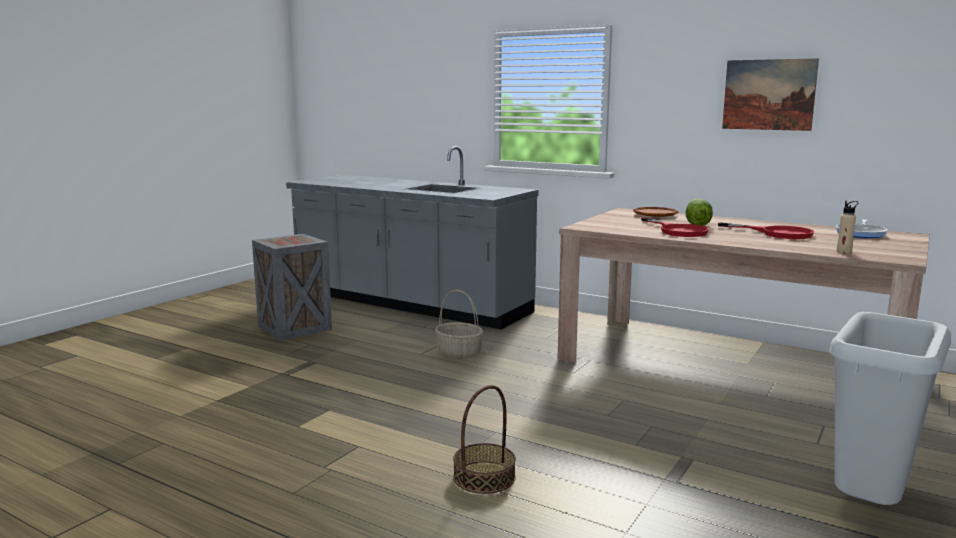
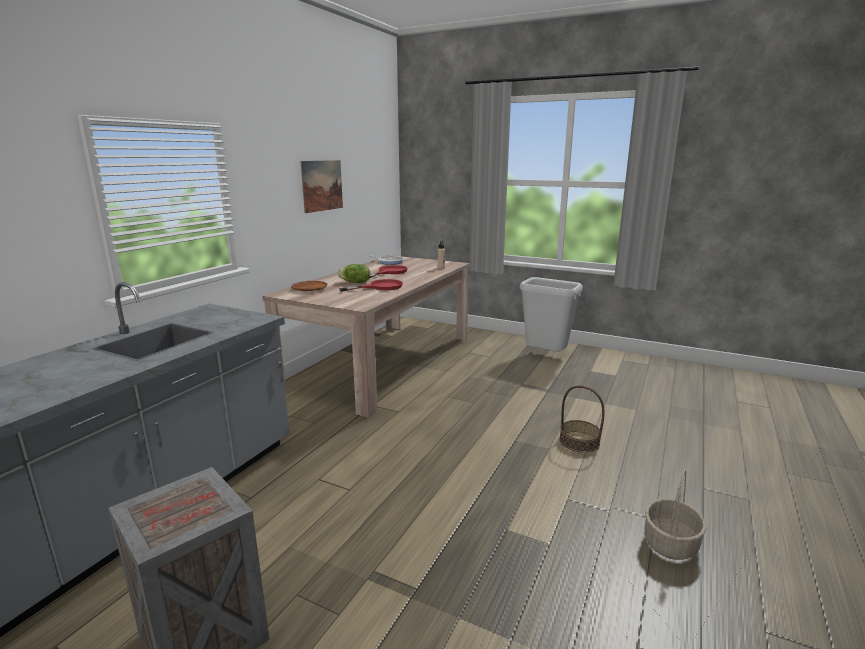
camera: 95 degrees left, 5 degrees up
(458, 353) = (348, 466): basket -> basket (671, 544)

